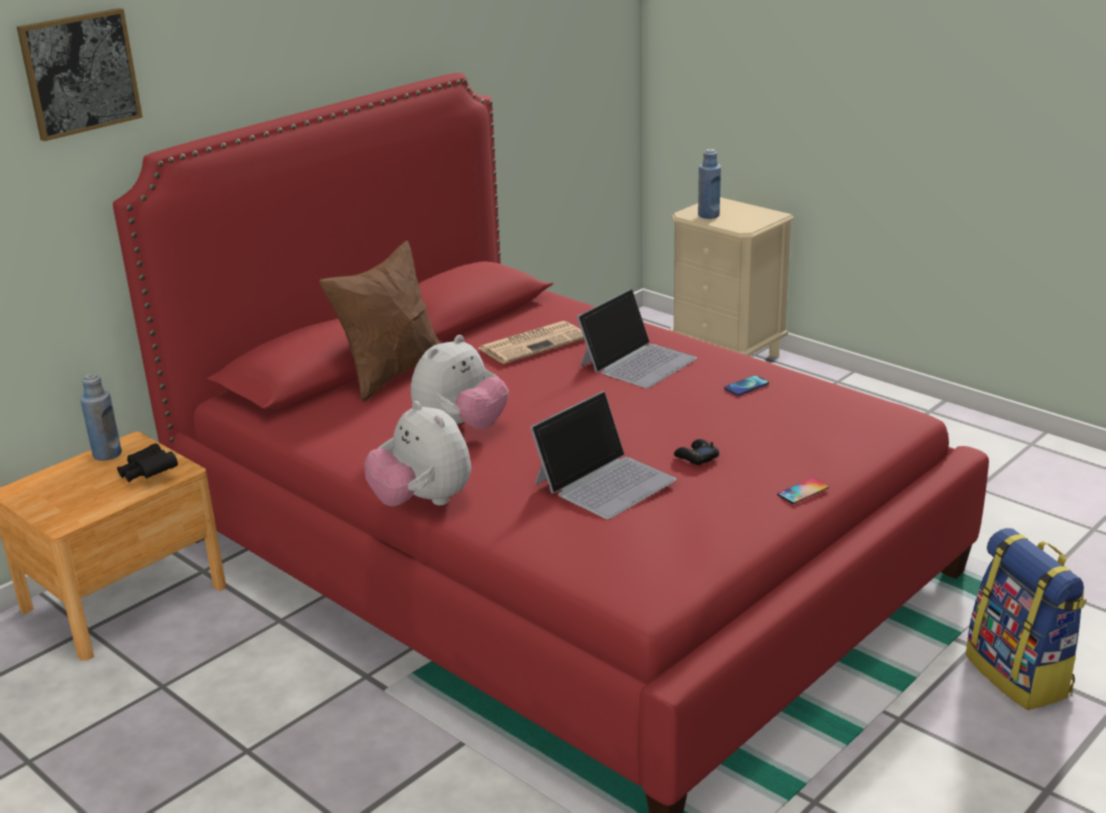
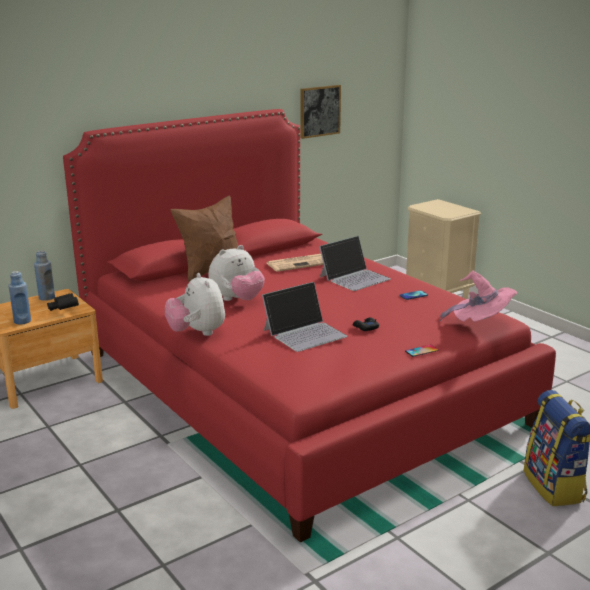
camera: 10 degrees right, 5 degrees down
(80, 73) = (52, 83): picture -> picture (319, 111)
(708, 215) = (429, 208): blue bottle -> blue bottle (22, 321)
(874, 430) = (481, 324): none -> pink hat

